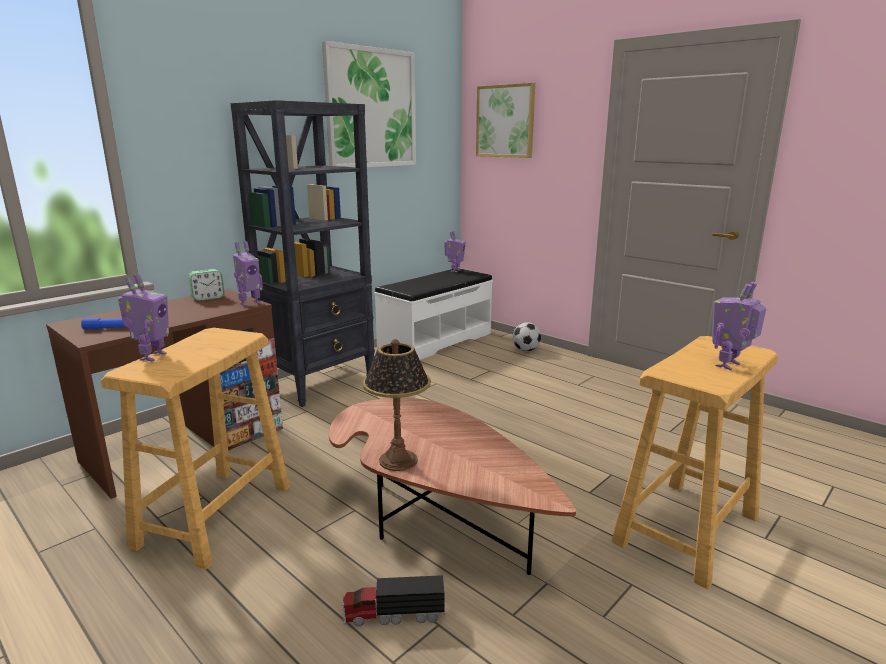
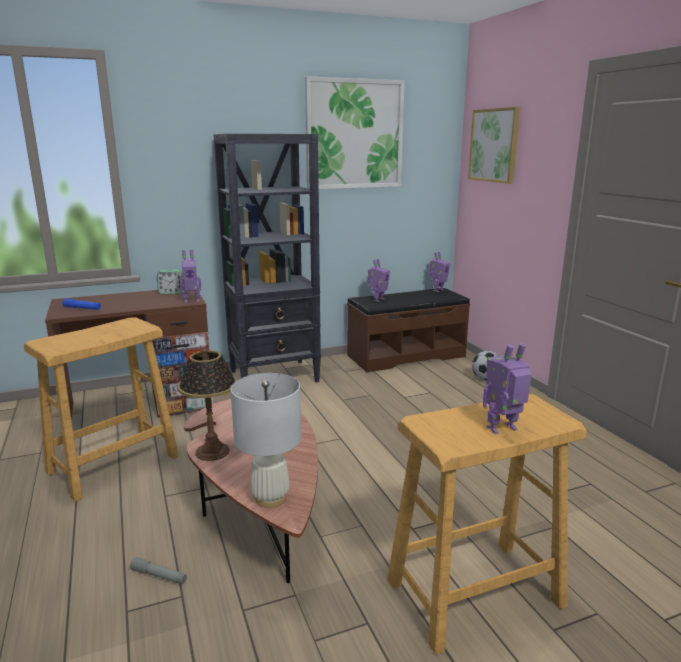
camera: 25 degrees right, 0 degrees up
(152, 356) = (68, 333): toy robot -> toy robot (378, 299)
(393, 614) = (159, 576): toy truck -> grey flashlight
(435, 341) = (405, 355): white bench -> brown bench
(512, 488) = (270, 498): none -> white table lamp

